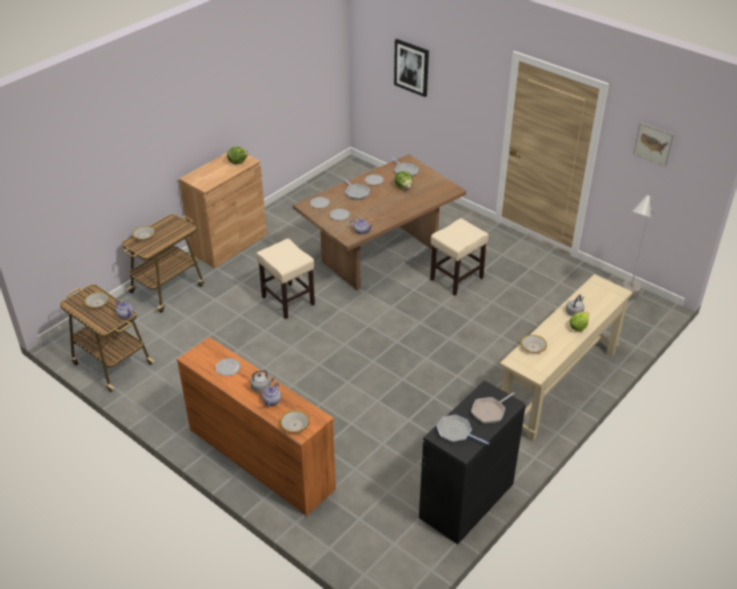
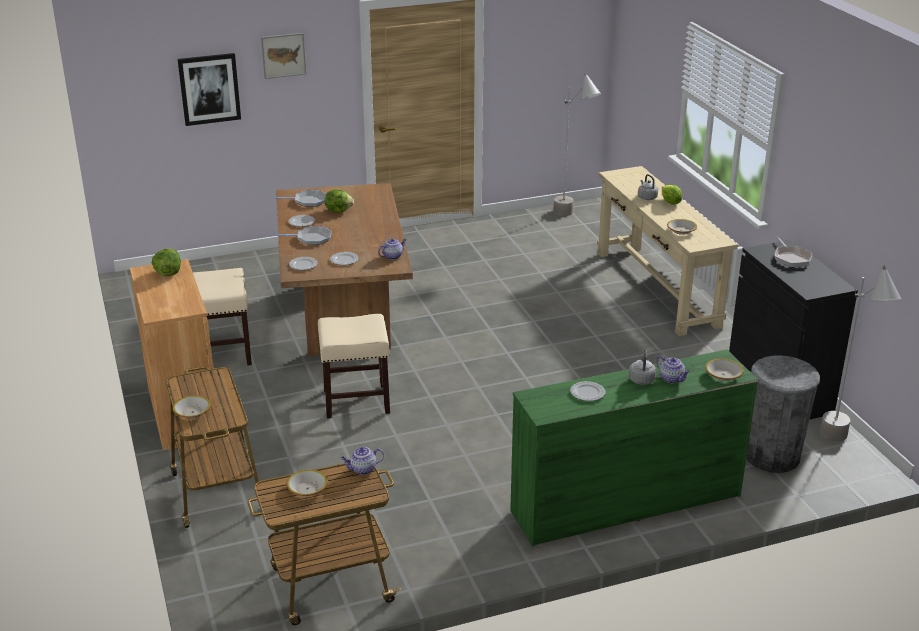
camera: 60 degrees left, 10 degrees down
(261, 458) = (625, 503): orange dresser -> green dresser
(369, 521) = (772, 456): none -> grey trash can
(413, 560) = (842, 447): none -> grey floor lamp
(456, 279) = (441, 285): beige stool -> beige stool (225, 353)
(456, 432) = (809, 282): frying pan -> none
(653, 144) = (544, 33): picture -> picture (283, 55)

